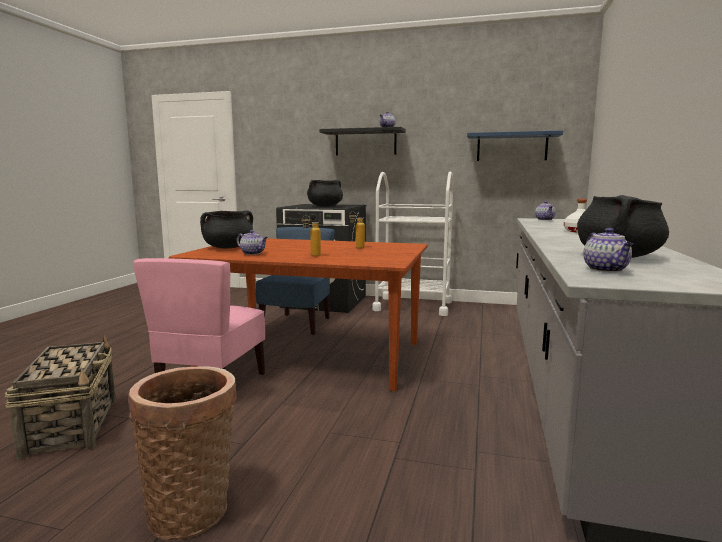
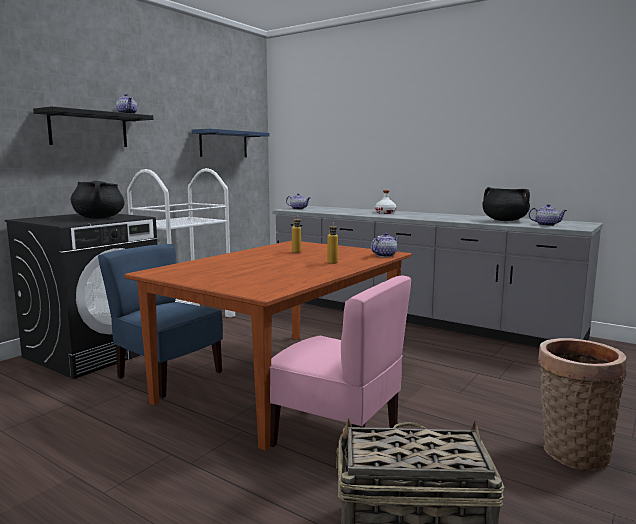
camera: 70 degrees left, 0 degrees up
(228, 247) = (226, 281): black cooking pot -> none
(253, 253) = (290, 275): teapot -> teapot (384, 255)

